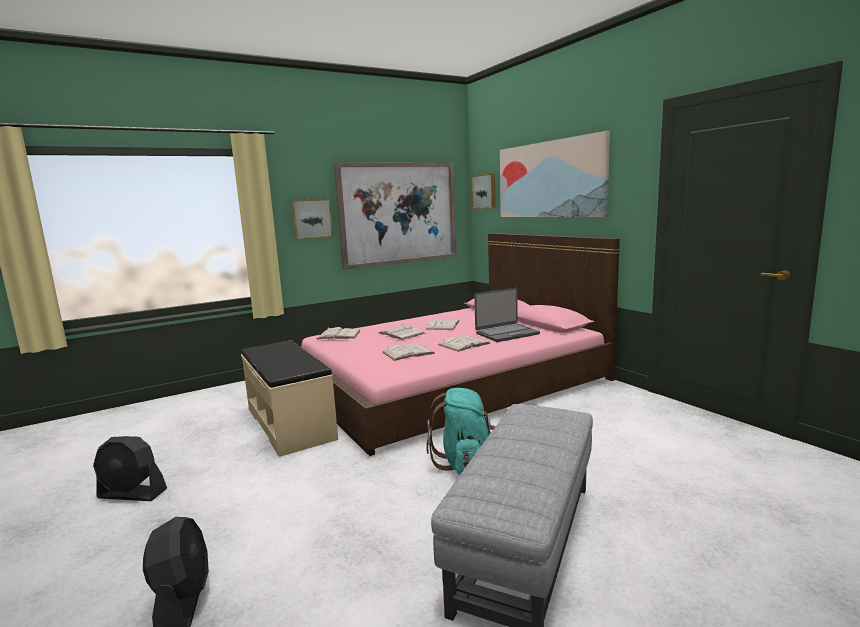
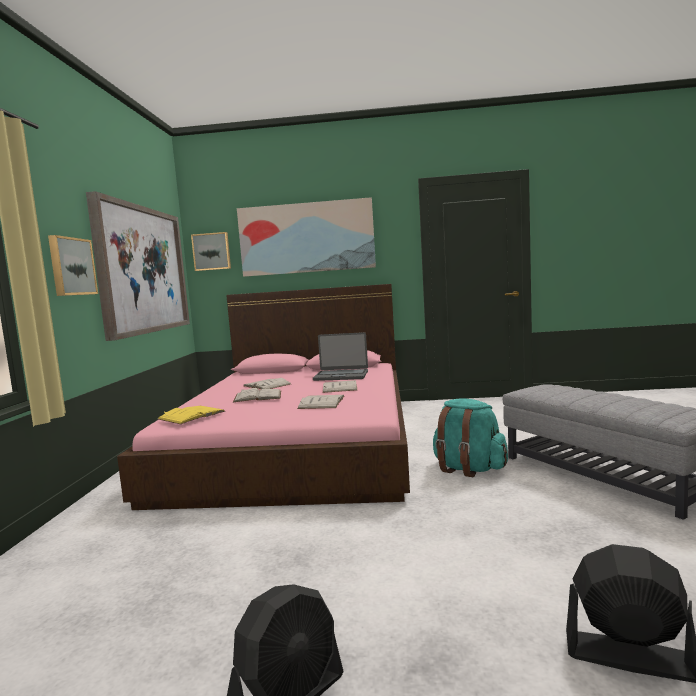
camera: 55 degrees left, 5 degrees down
(291, 423) = (251, 530): beige bench -> none
(339, 335) = (191, 415): white book -> yellow book
(506, 334) = (341, 376): laptop -> laptop turned 90 degrees clockwise

